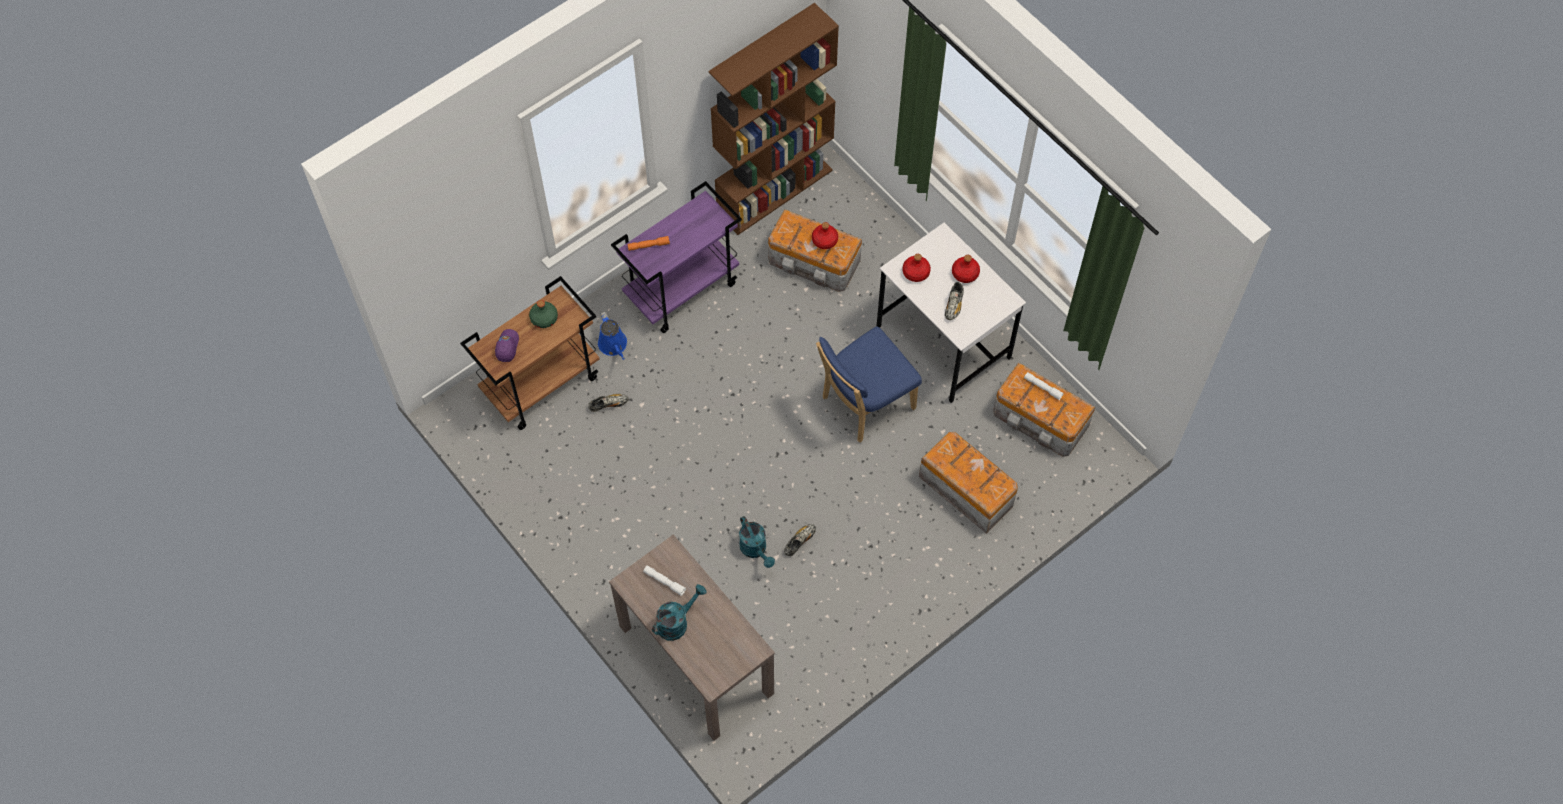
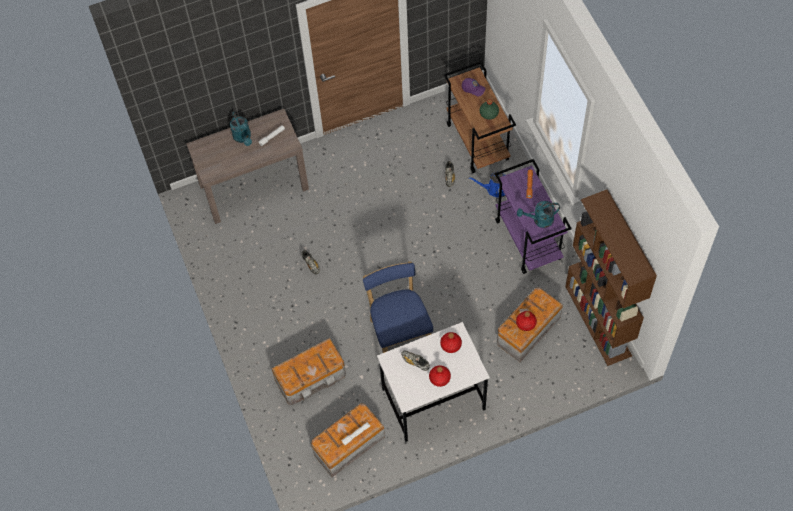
camera: 110 degrees right, 0 degrees up
(755, 550) = (314, 237): turquoise watering can -> turquoise watering can (539, 220)

